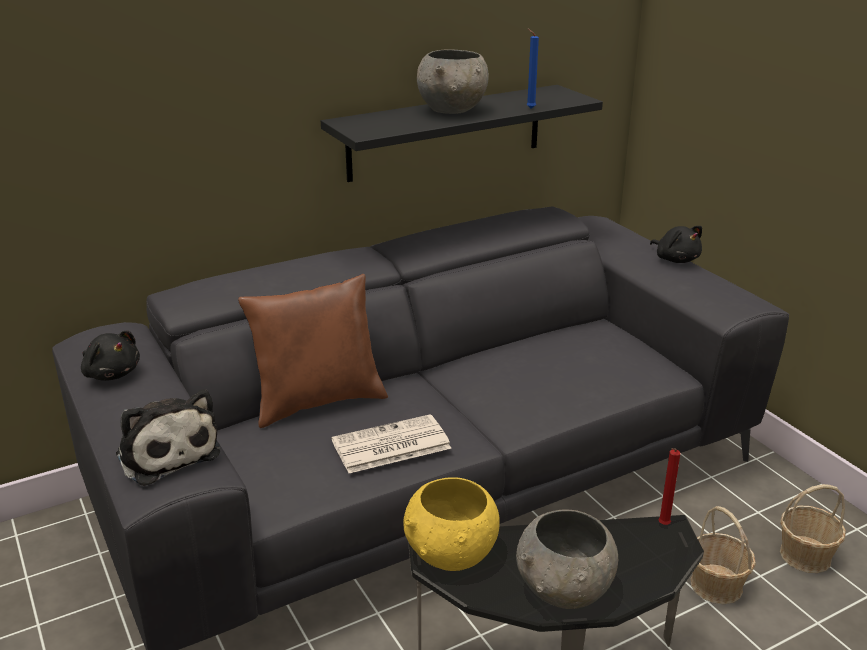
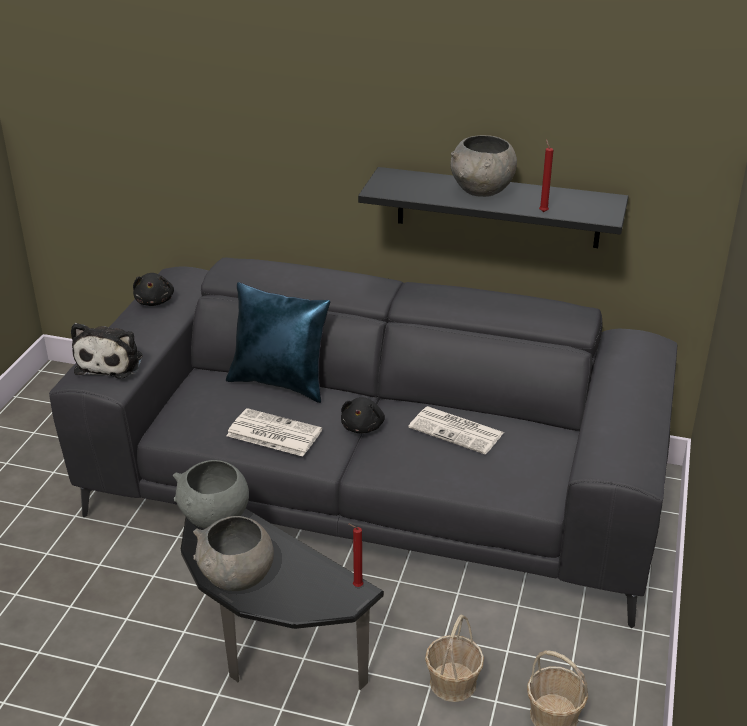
camera: 45 degrees right, 5 degrees up
(318, 401) = (281, 383): brown pillow -> blue pillow
(451, 556) = (215, 519): yellow bowl -> grey bowl
(529, 108) = (542, 211): blue candle -> red candle
(535, 359) = (457, 431): none -> newspaper
(675, 259) = (646, 405): black plush toy -> black plush toy (363, 426)

